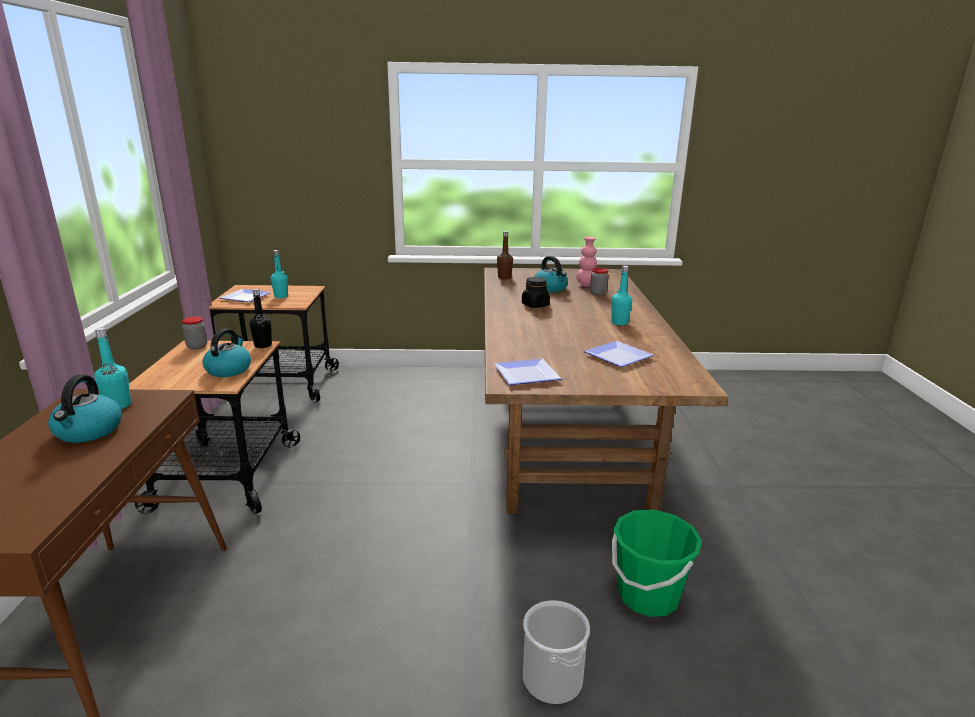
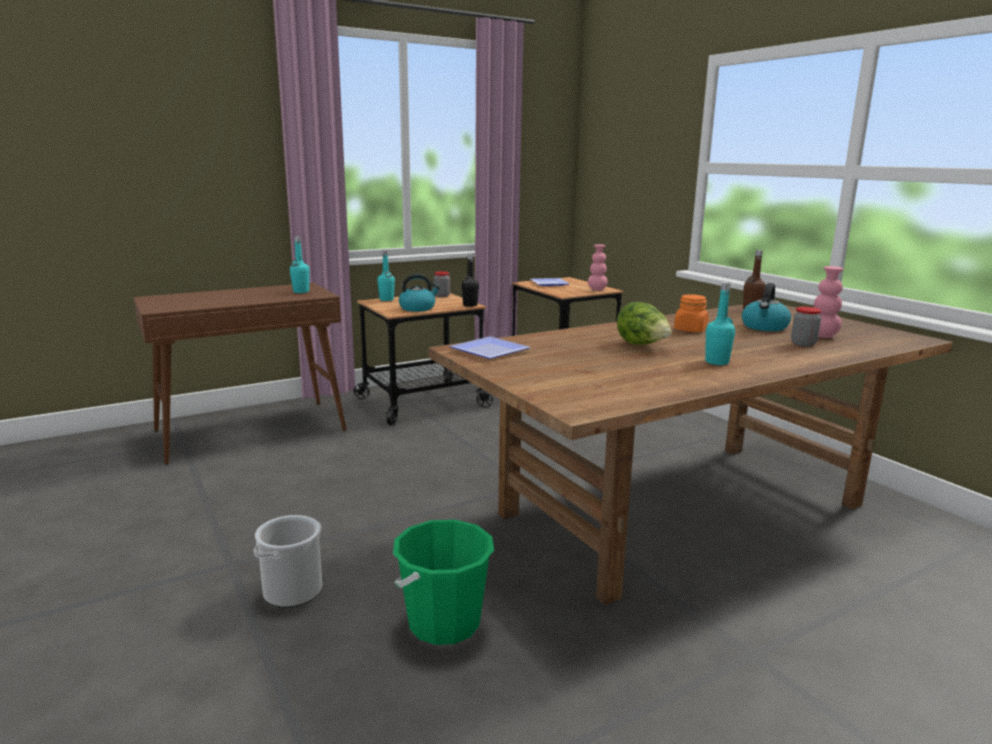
camera: 60 degrees right, 5 degrees down
(88, 431) = (265, 295): kettle -> none
(281, 296) = (572, 288): turquoise bottle -> turquoise bottle (386, 299)
(304, 291) = (597, 290): none -> pink vase
(535, 305) = (690, 330): black jar -> orange jar
(561, 327) = (642, 345): none -> lettuce
(618, 355) = (604, 372): plate -> none

